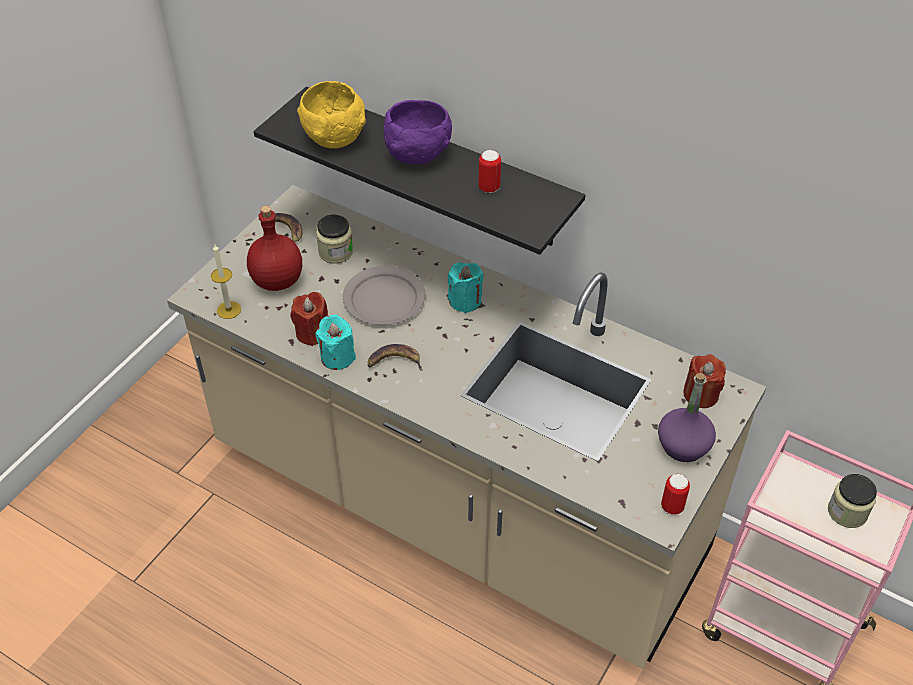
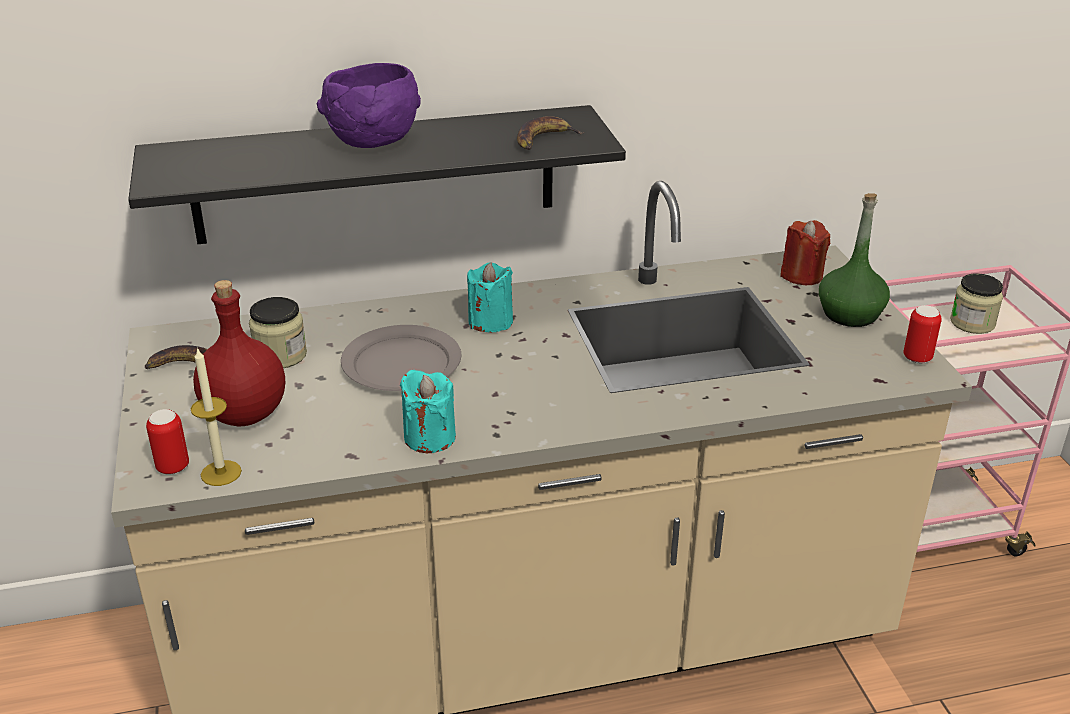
camera: 45 degrees left, 15 degrees down
(312, 333) = (365, 434): red candle -> none
(334, 138) = (250, 165): yellow bowl -> none
(394, 361) = (499, 405): banana -> banana (544, 140)
(489, 188) = (494, 134): can -> can (173, 467)
(683, 445) = (849, 314): purple bottle -> green bottle

